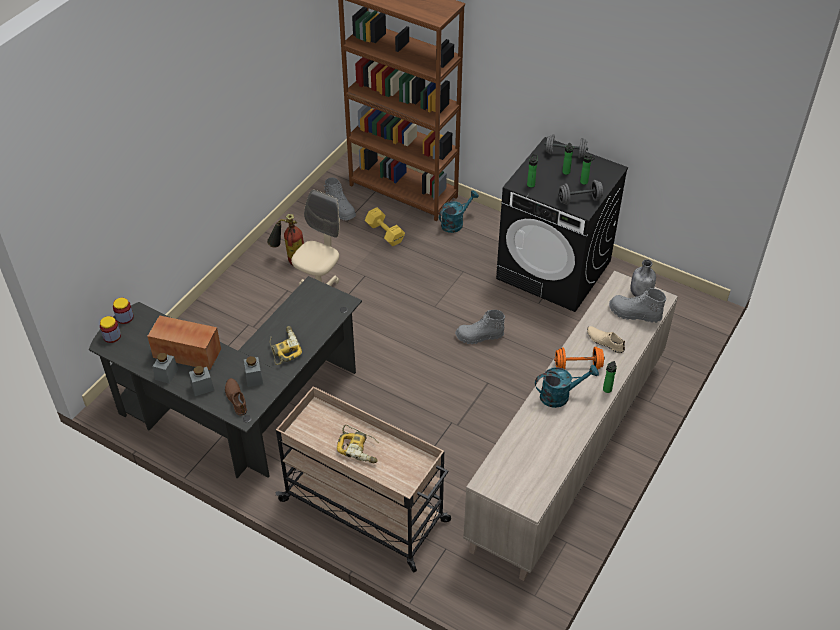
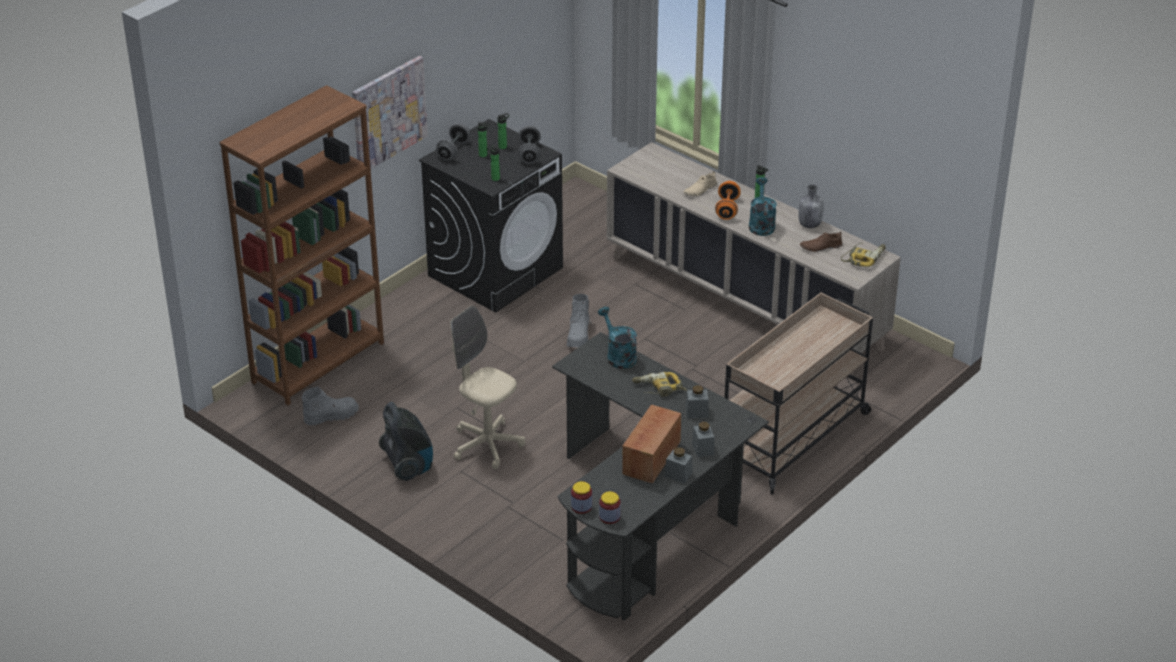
camera: 80 degrees left, 10 degrees down
(236, 398) = (724, 425): brown shoe -> brown shoe (820, 246)
(290, 260) = (408, 465): fire extinguisher -> vacuum cleaner
(359, 448) = (799, 351): power drill -> power drill (863, 257)
(384, 232) = (387, 385): yellow dumbbell -> none
(455, 223) = (392, 329): turquoise watering can -> turquoise watering can (618, 356)
(526, 77) = (388, 113): none -> picture
(634, 314) = (669, 168): grey boot -> none
(641, 293) = (643, 160): grey bottle -> grey bottle (809, 224)

